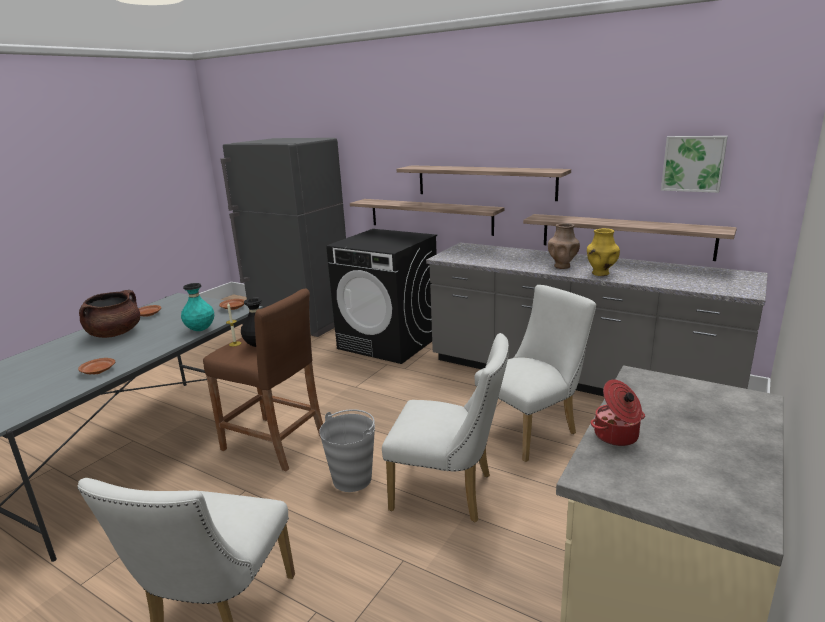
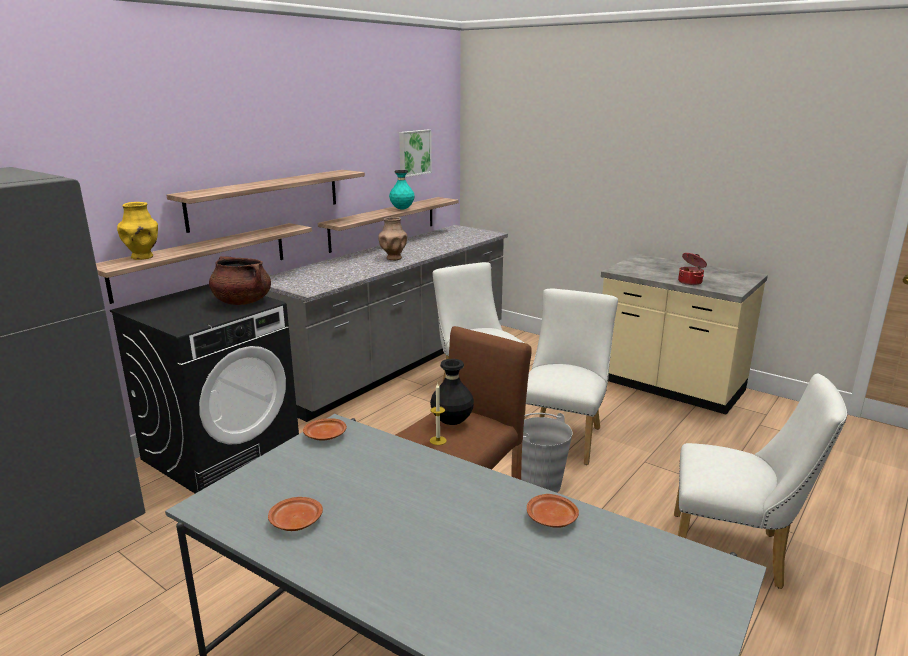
camera: 85 degrees left, 0 degrees up
(115, 333) = (386, 542): brown cooking pot -> brown cooking pot (242, 302)
(200, 330) = (413, 452): turquoise vase -> turquoise vase (402, 209)
(600, 273) = (425, 252): yellow vase -> yellow vase (143, 257)

